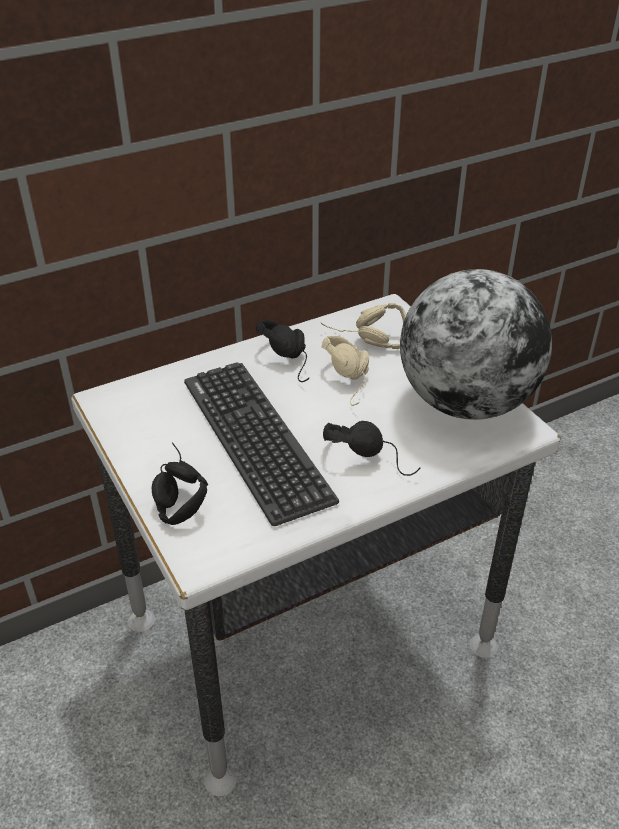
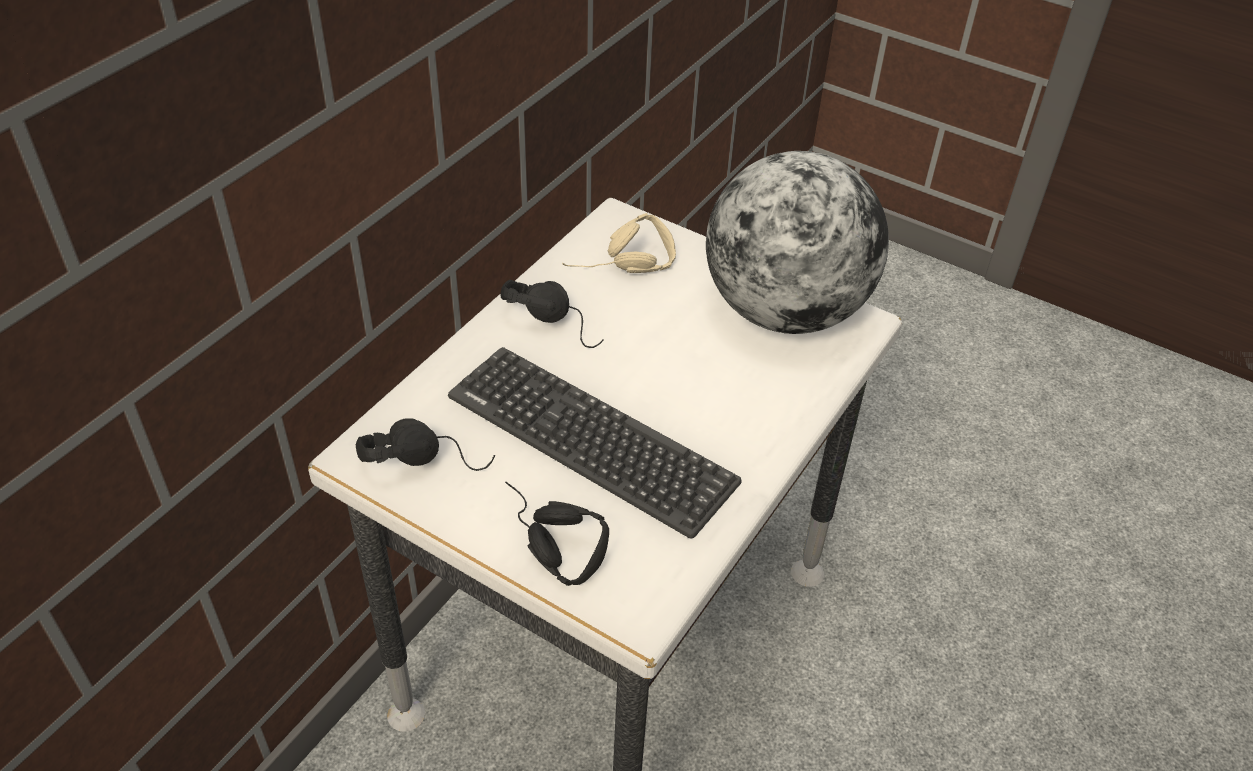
camera: 30 degrees left, 5 degrees up
(354, 381) = (647, 325): beige headphones -> none
(372, 455) = (733, 410): black headphones -> black headphones (426, 458)

